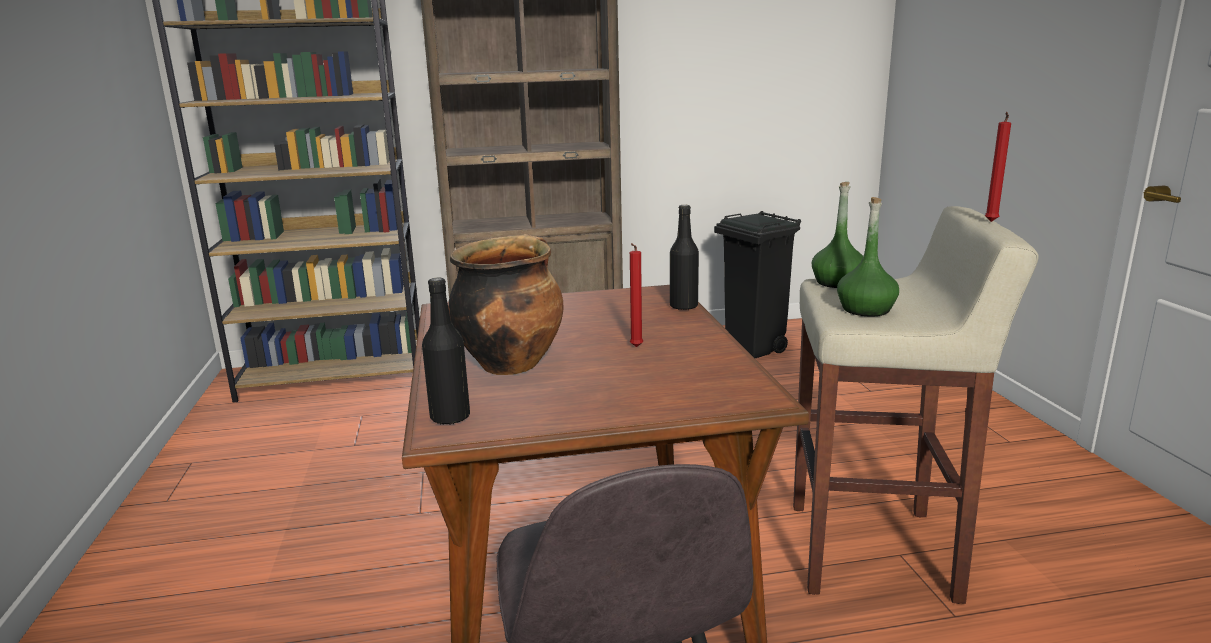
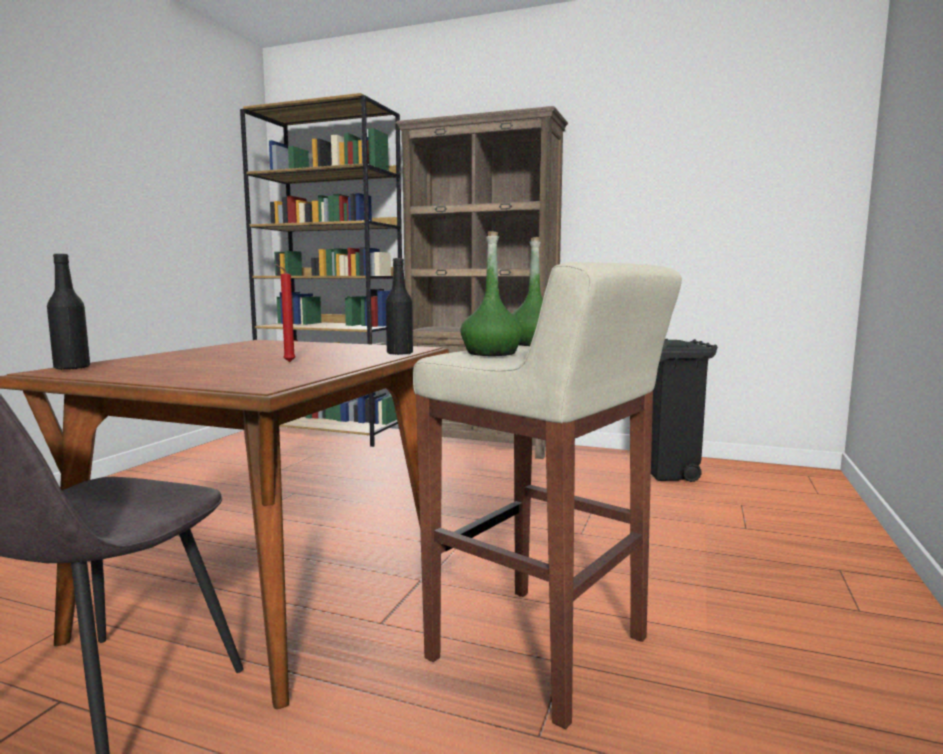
camera: 30 degrees right, 10 degrees down
(511, 363) = (192, 358): cooking pot -> none
(991, 222) = (622, 262): red candle -> none

